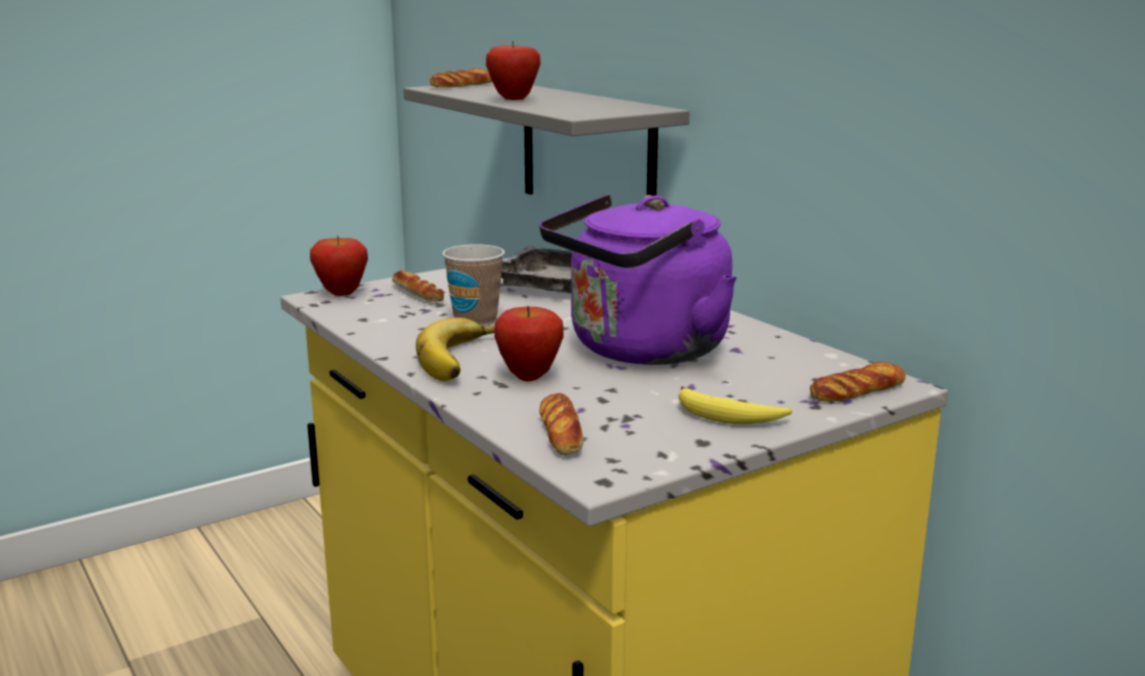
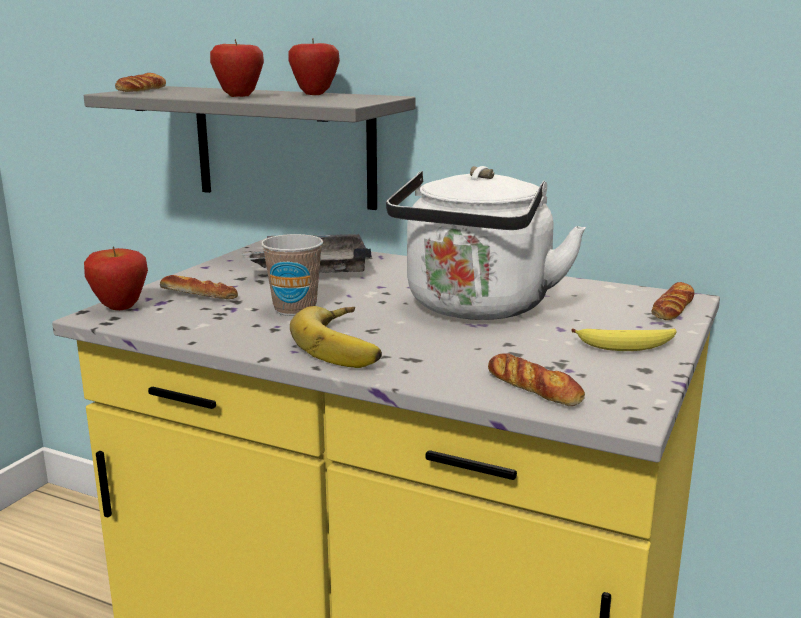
camera: 30 degrees left, 0 degrees up
(529, 377) = (426, 348): apple -> apple (315, 94)
(641, 351) = (476, 308): purple kettle -> white kettle

